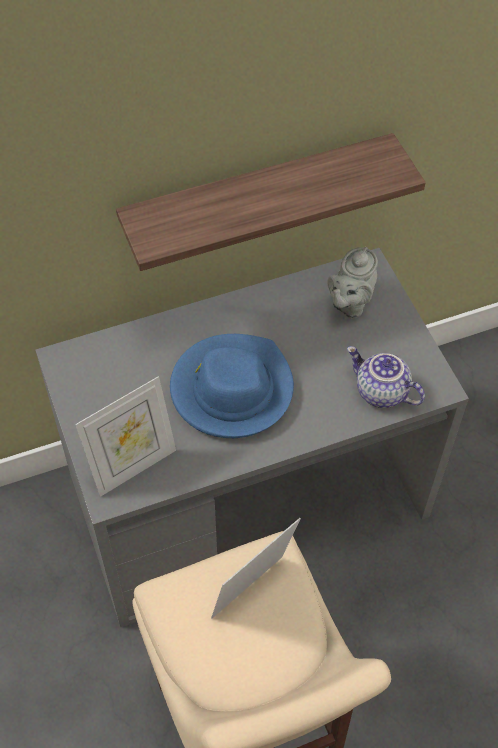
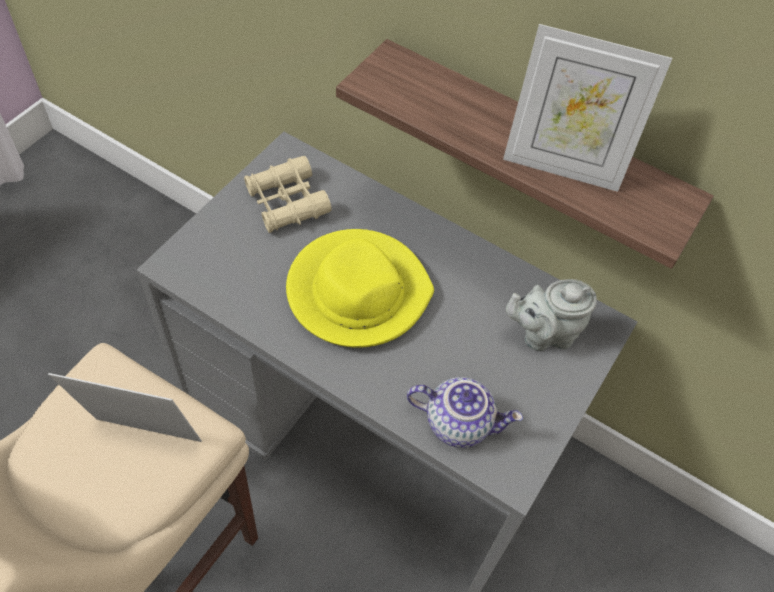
camera: 50 degrees right, 0 degrees up
(111, 387) = (287, 202): none -> beige binoculars
(133, 466) = (216, 264): picture frame -> picture frame (562, 166)
(231, 389) = (357, 291): blue hat -> yellow hat
(380, 392) = (459, 422): teapot -> teapot turned 105 degrees clockwise

